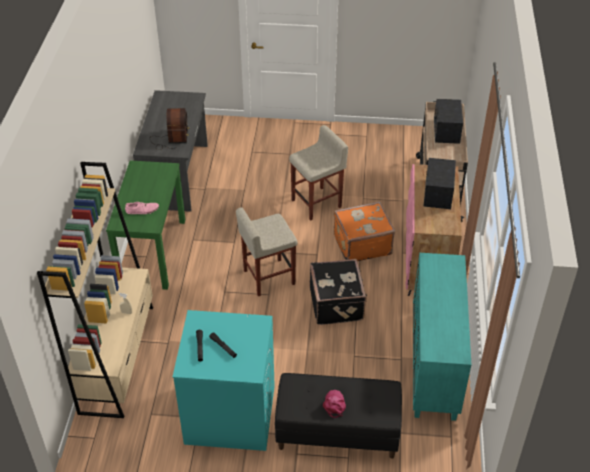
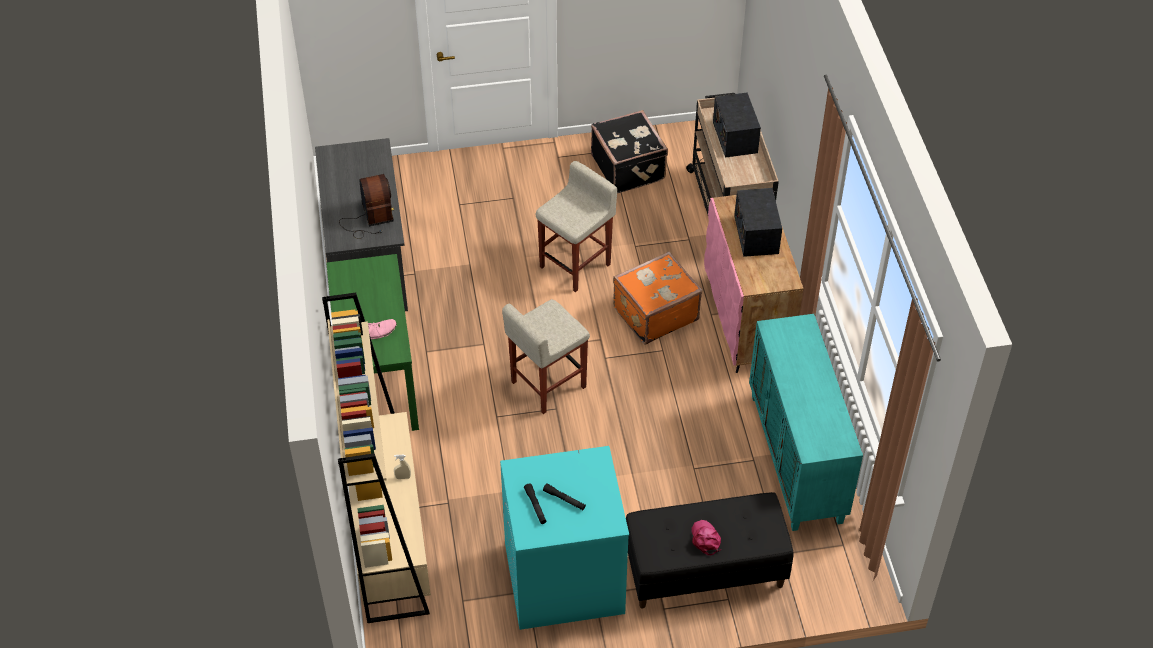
camera: 15 degrees left, 5 degrees up
(337, 303) = (650, 402): black suitcase -> black suitcase (629, 167)

